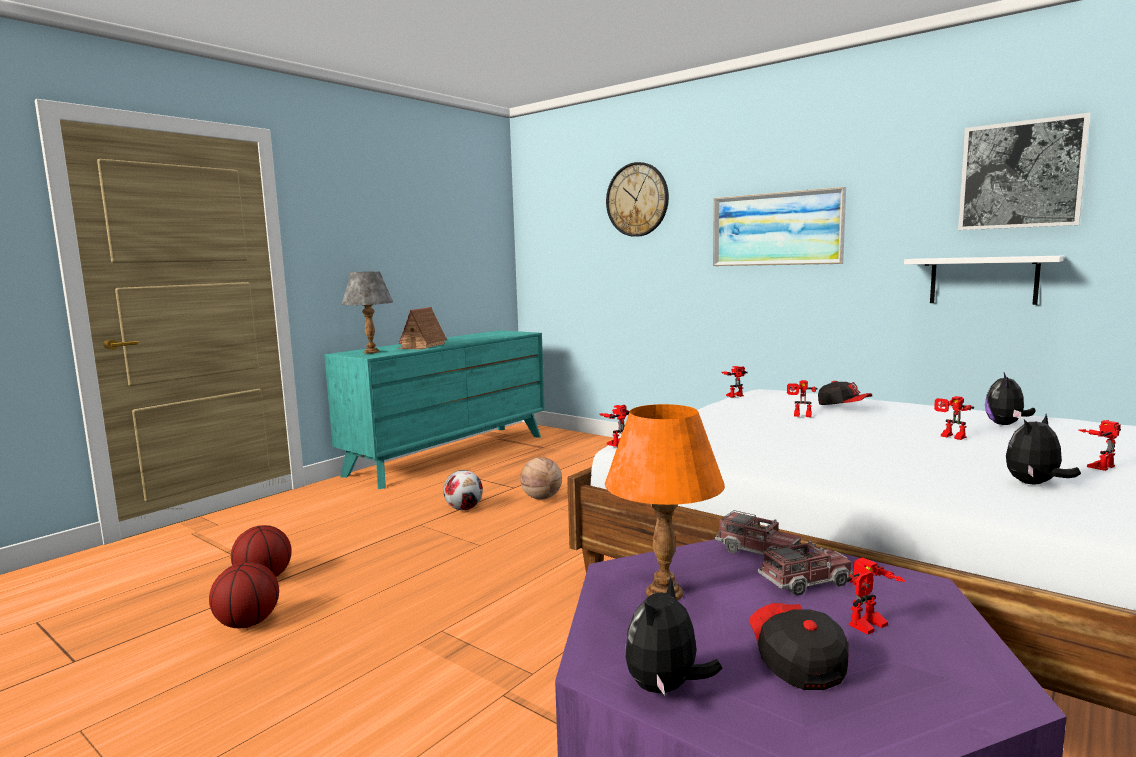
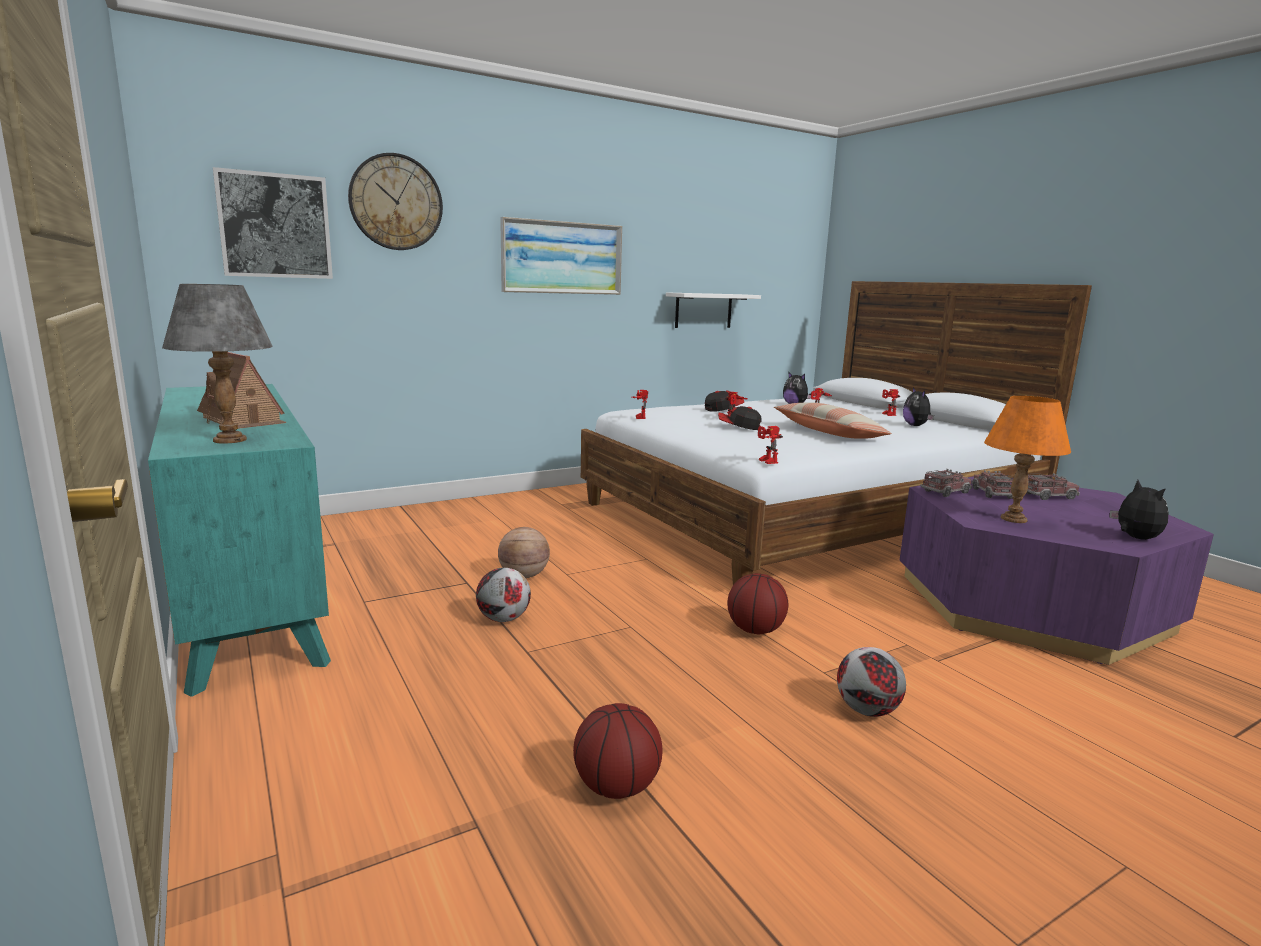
camera: 70 degrees left, 5 degrees up
(248, 623) = (760, 800): basketball -> basketball (755, 630)
(377, 656) = (866, 710): none -> football
(666, 688) = (1134, 538): plush toy -> plush toy turned 150 degrees counterclockwise
(796, 660) = (1091, 513): cap -> cap (739, 427)
(828, 450) = (828, 433): none -> pillow
(870, 628) = (1048, 496): toy robot -> toy truck
(1021, 175) = (722, 236): picture -> picture (275, 226)

